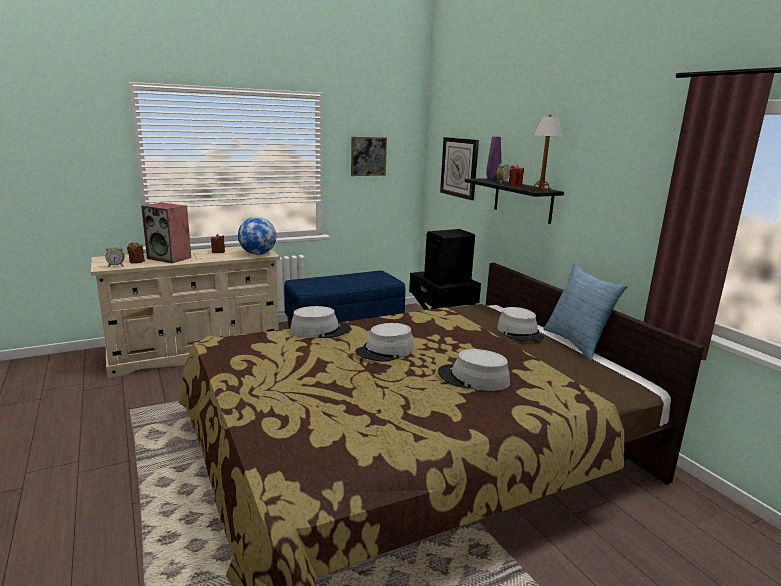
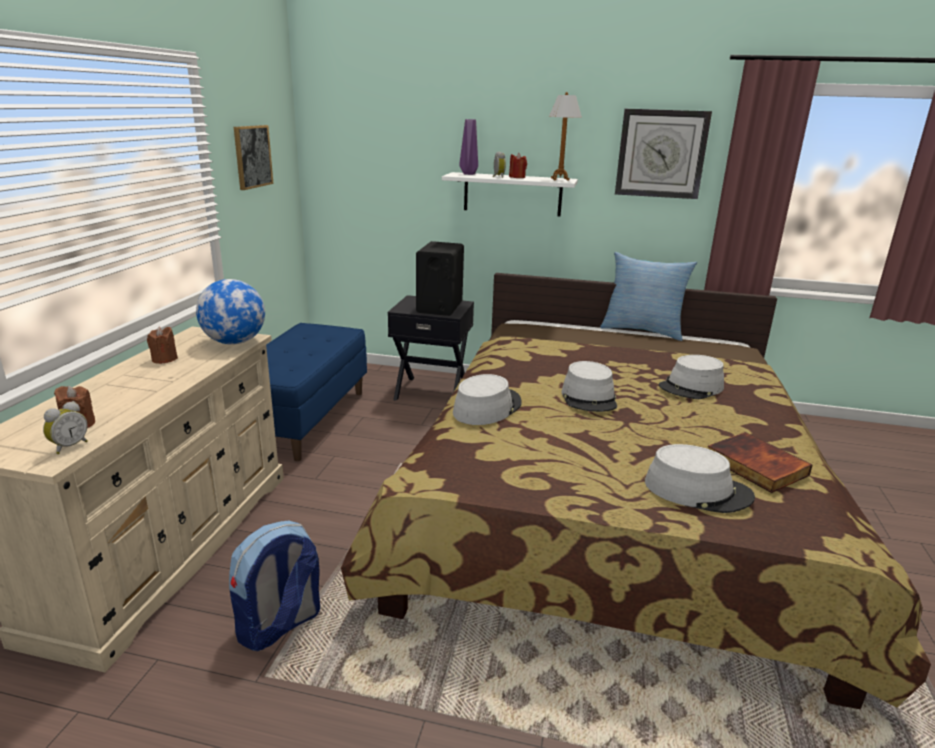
camera: 50 degrees left, 5 degrees up
(165, 398) = (280, 626): none -> backpack
(170, 258) = (119, 396): speaker -> none
(360, 426) = (754, 466): none -> book
(459, 167) = (385, 162): wall clock -> wall clock (661, 154)
(520, 332) = (600, 337): grey hat -> grey hat (697, 490)
(522, 200) = (512, 194): black shelf -> white shelf

